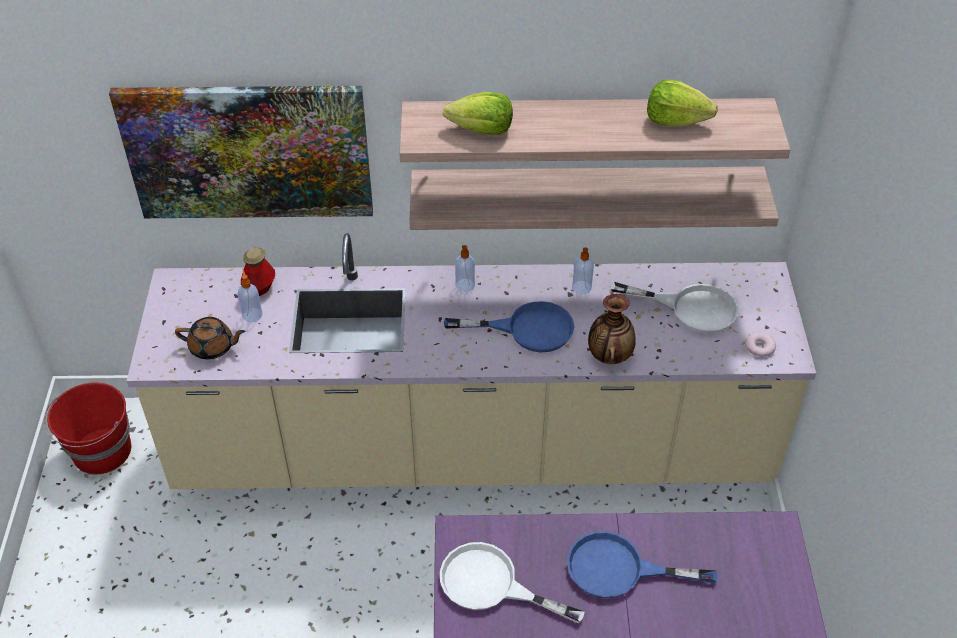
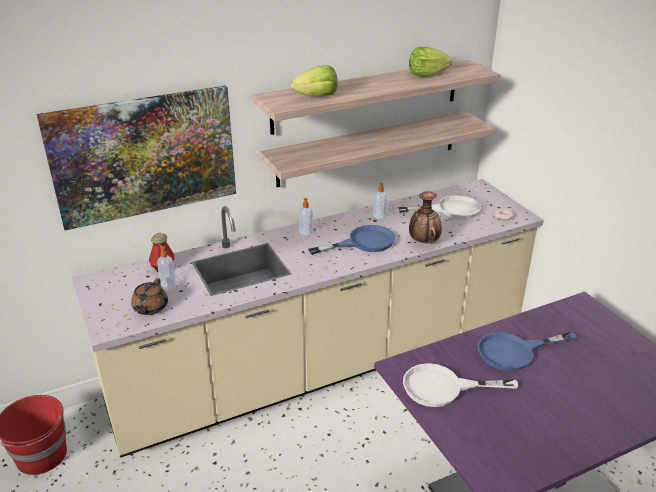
camera: 25 degrees left, 15 degrees down
(213, 347) = (150, 308): brown teapot -> brown teapot turned 120 degrees clockwise

